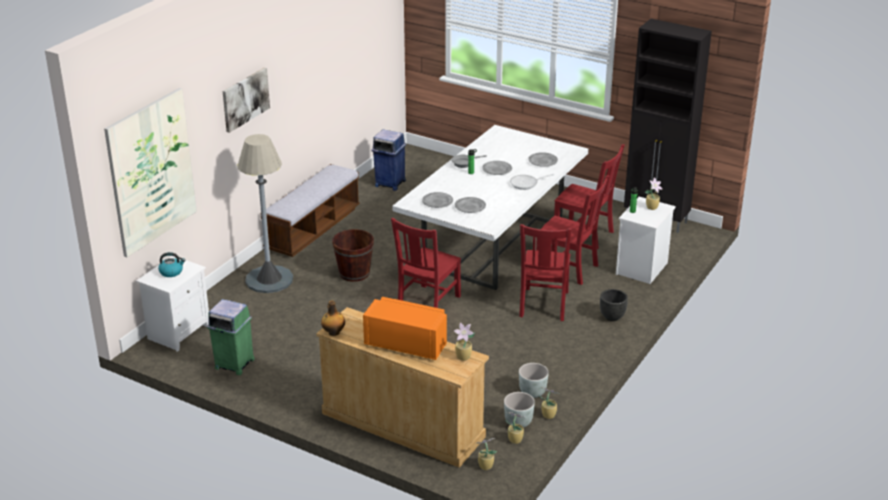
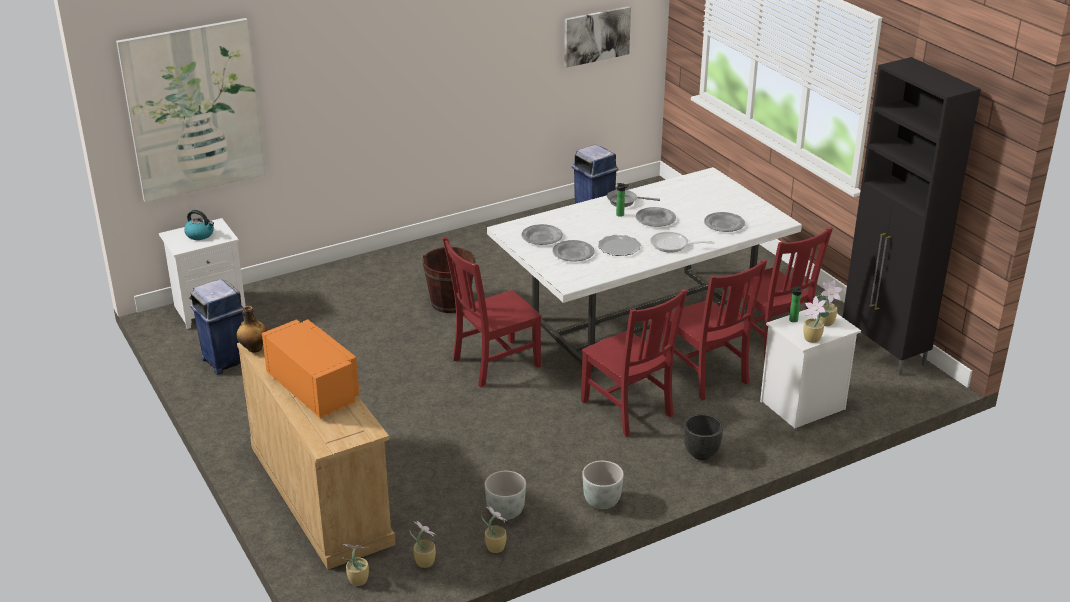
camera: 30 degrees right, 0 degrees up
(234, 364) = (225, 360): green trash can -> blue trash can
(245, 99) = (362, 56): picture -> picture (596, 36)
(269, 279) = (355, 282): grey floor lamp -> none
(313, 228) = (458, 241): bench -> none
(464, 357) = (358, 427): potted plant -> potted plant (812, 339)
(494, 194) = (619, 247): none -> plate
(518, 423) = (450, 543): grey planter -> grey planter (601, 502)
(543, 305) = (628, 410): red chair -> red chair turned 75 degrees counterclockwise

